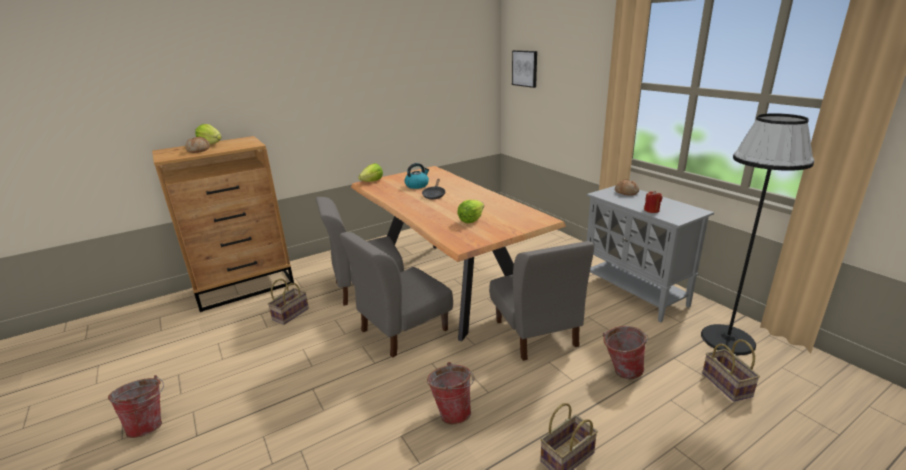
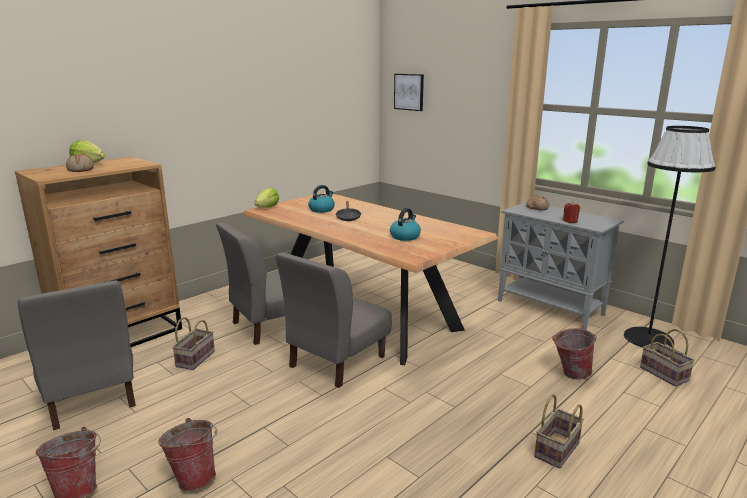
camera: 15 degrees left, 5 degrees down
(452, 411) = (428, 428): bucket -> bucket (194, 477)
(471, 220) = (405, 236): lettuce -> kettle
(535, 333) = (475, 351): grey chair -> grey chair (91, 397)

